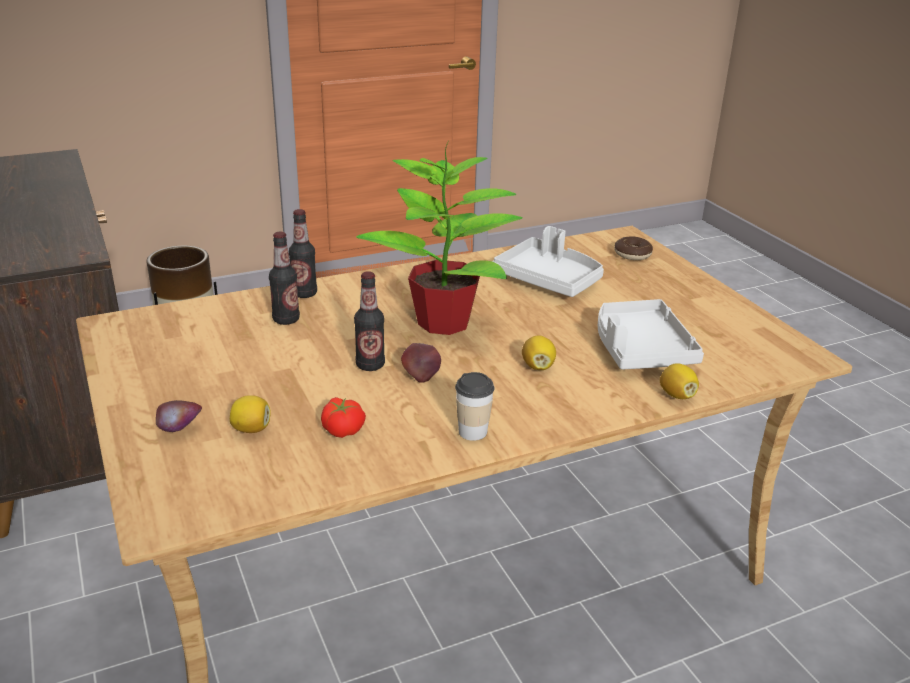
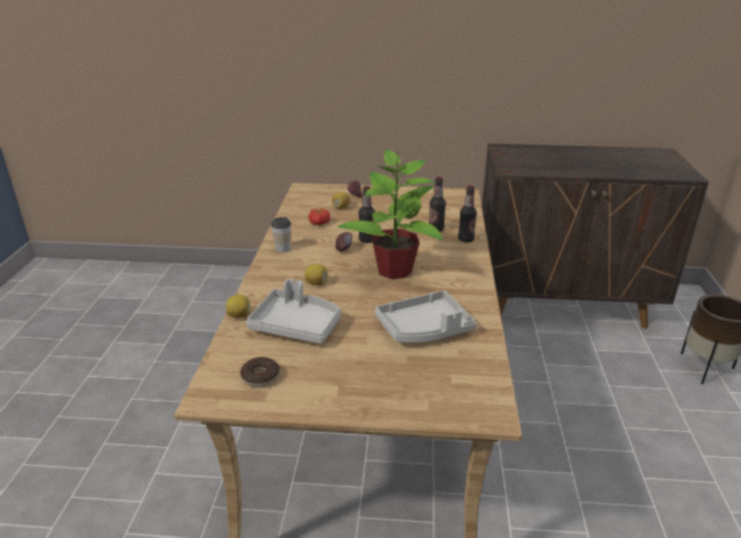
camera: 120 degrees right, 0 degrees up
(632, 254) = (444, 395): donut -> donut (260, 377)

